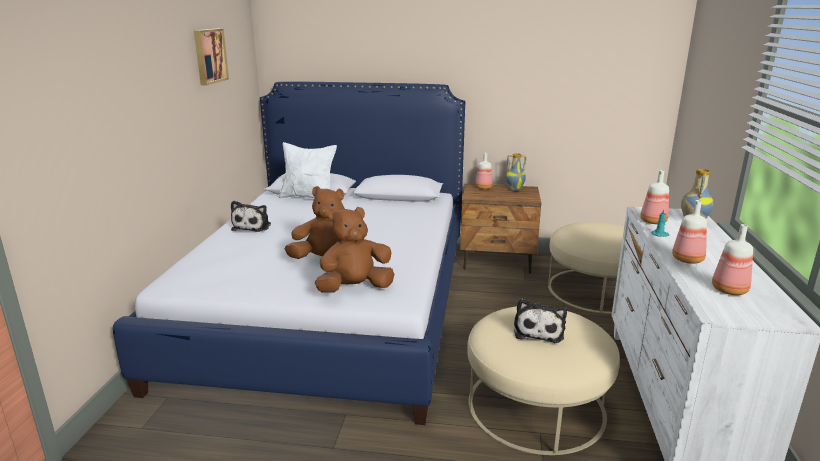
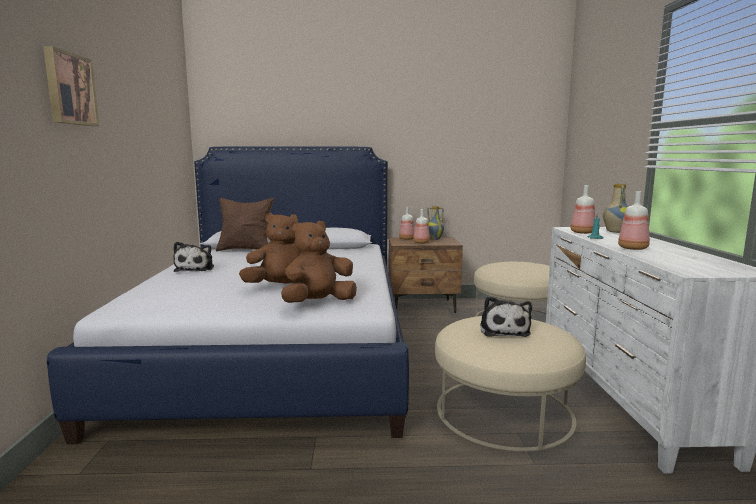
camera: 10 degrees left, 10 degrees down
(209, 56) = (151, 108): picture -> picture (69, 89)
(308, 198) = (246, 250): white pillow -> brown pillow
(730, 290) = (687, 261): bottle -> bottle (421, 243)

